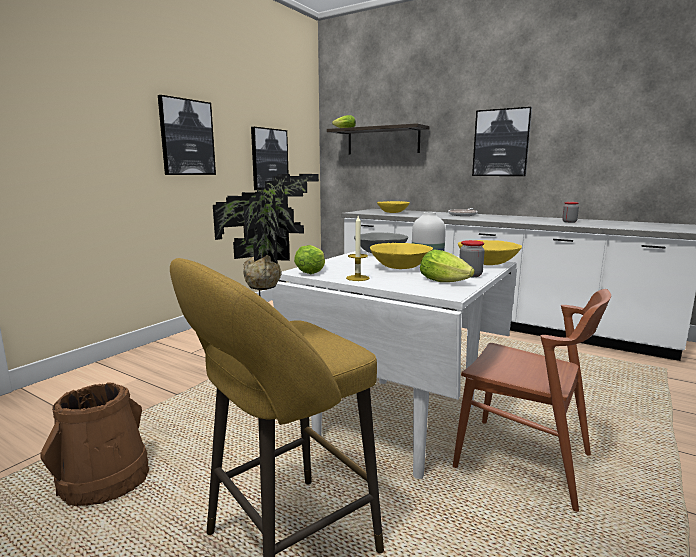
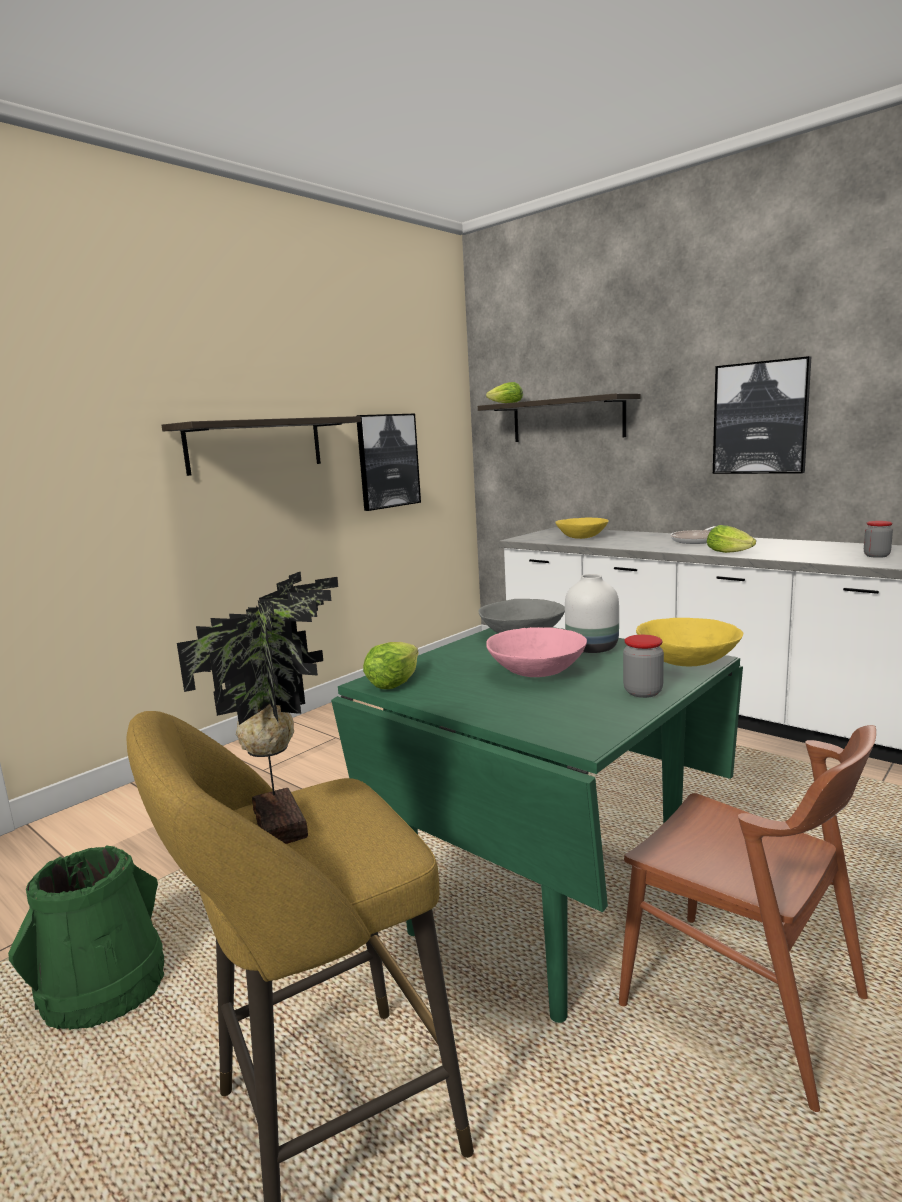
camera: 10 degrees right, 0 degrees up
(105, 478) = (104, 984): brown bucket -> green bucket
(187, 137) = (255, 445): picture -> shelf
(357, 278) = (457, 699): candle -> none
(398, 421) = (549, 910): white dining table -> green dining table
(400, 267) = (537, 672): yellow bowl -> pink bowl
(446, 282) = (594, 709): lettuce -> lettuce (731, 552)

